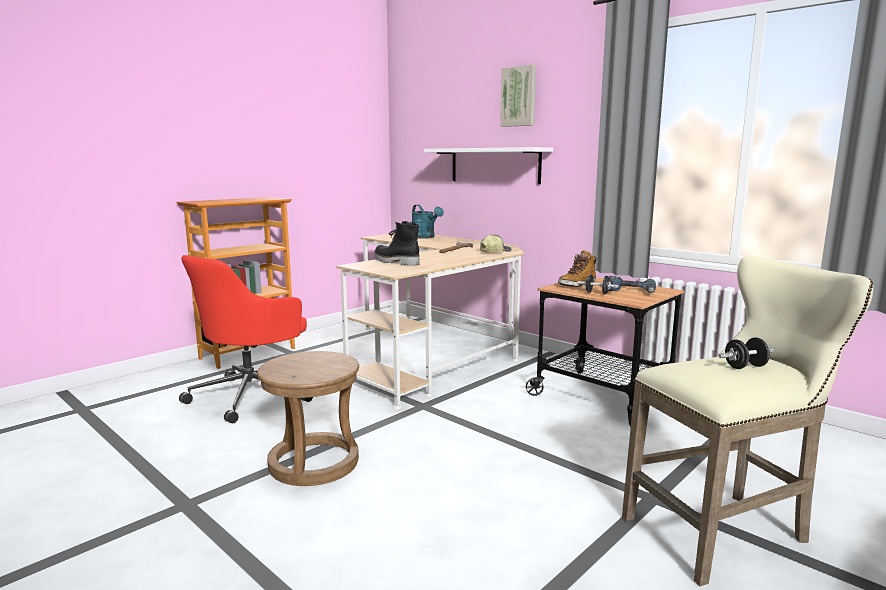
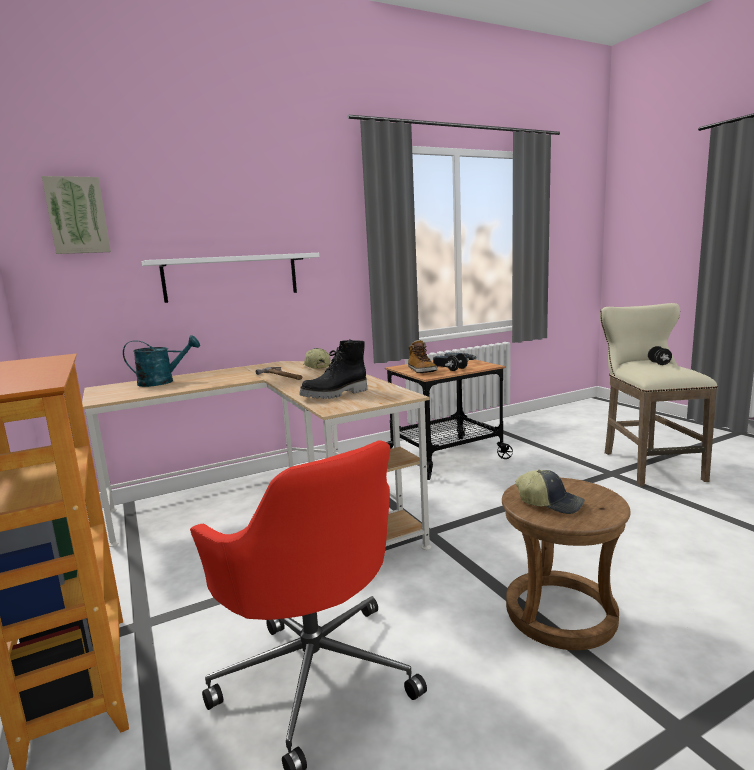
camera: 70 degrees left, 0 degrees up
(303, 362) = (550, 502): none -> cap
(519, 96) = (256, 198): picture -> picture (77, 215)

